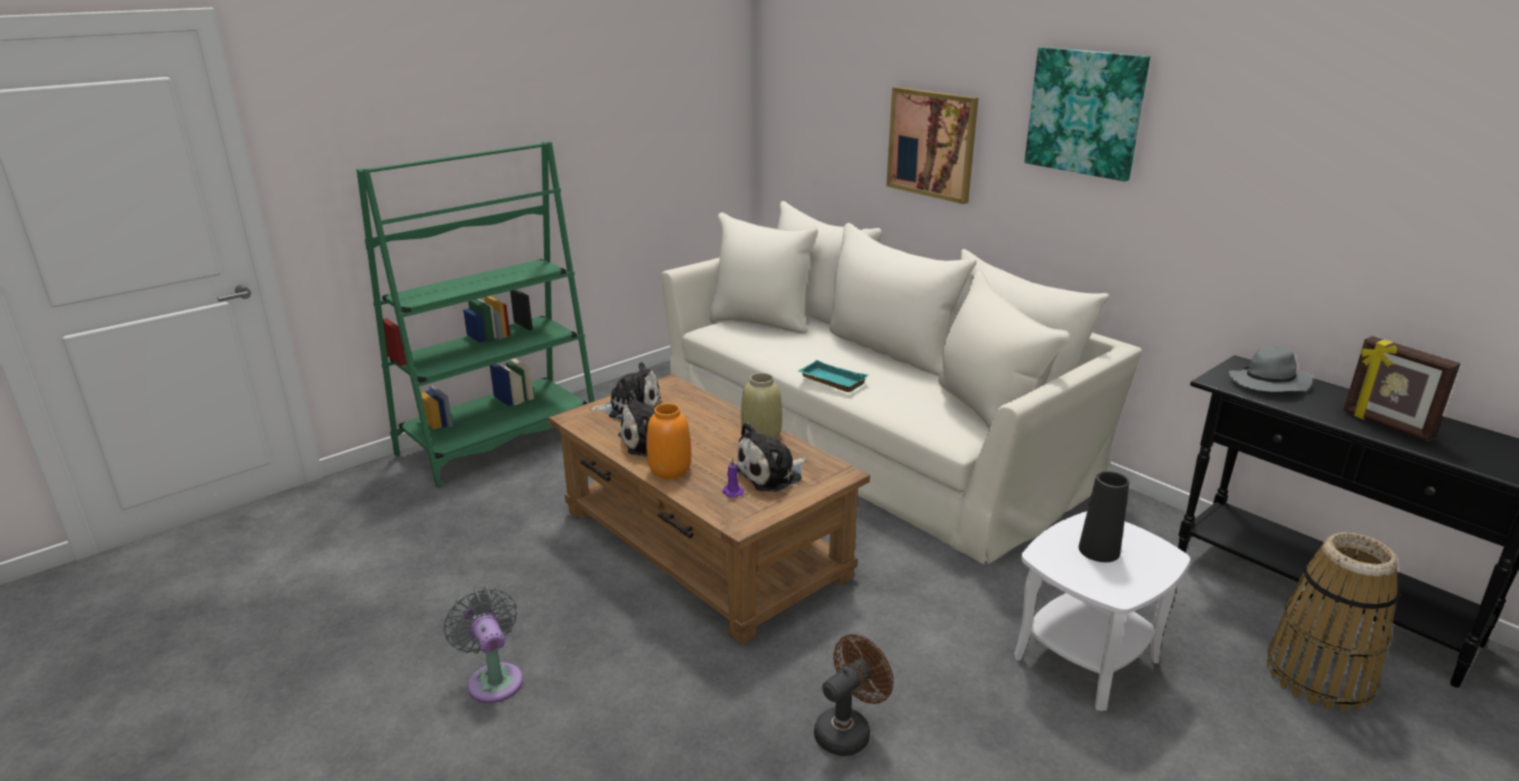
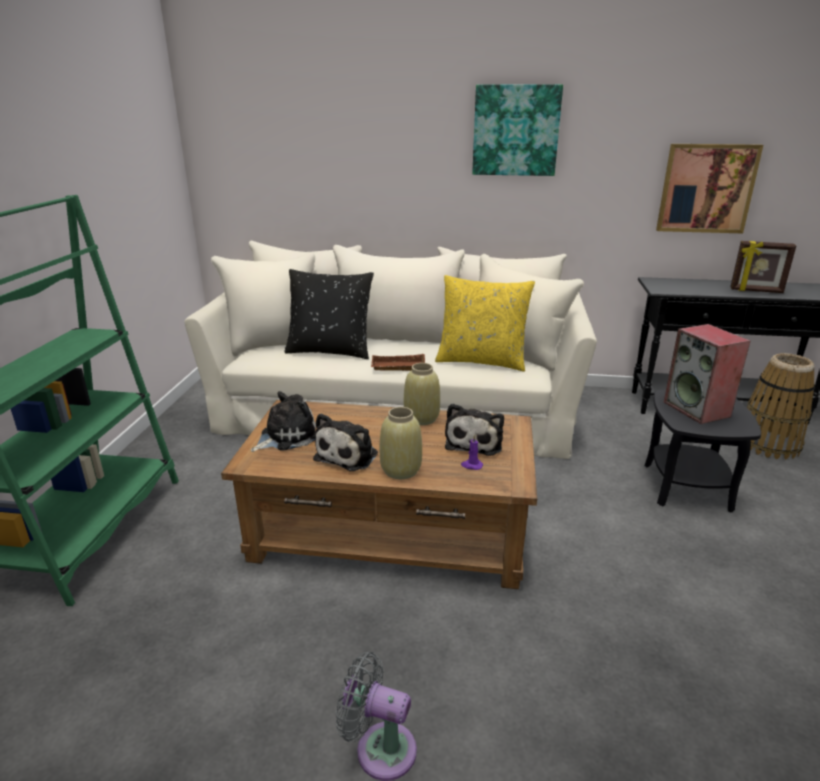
camera: 40 degrees left, 0 degrees up
(670, 470) = (401, 470): orange vase -> beige vase
(794, 344) = (330, 351): none -> black pillow
(830, 381) = (397, 367): turquoise tray -> brown tray
(848, 730) = (655, 605): brown fan -> none
(931, 404) = (481, 361): none -> yellow pillow
(932, 144) = (384, 172): picture -> picture (706, 188)
(1085, 660) = (687, 487): white side table -> black side table
(1099, 550) = (697, 409): black vase -> speaker
(1268, 384) = (681, 286): grey hat -> none

